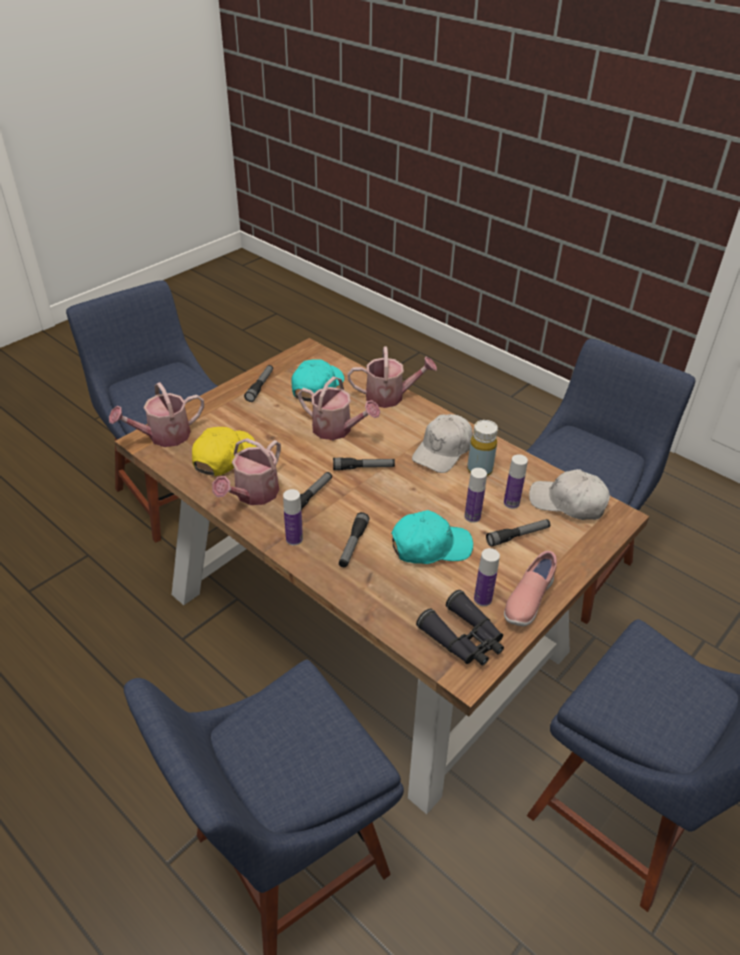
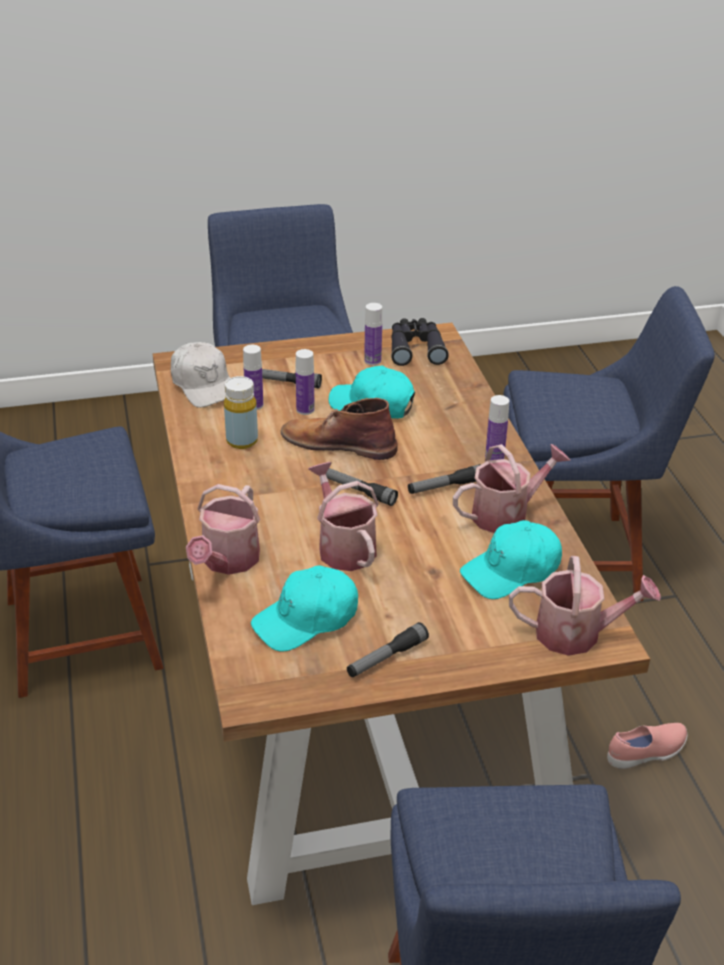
camera: 145 degrees left, 5 degrees down
(223, 456) = (512, 571): yellow cap -> turquoise cap
(353, 544) = (441, 432): flashlight -> none
(390, 396) = (227, 561): watering can -> watering can turned 105 degrees counterclockwise
(416, 498) = (338, 443): none -> brown boot
(443, 451) = (252, 473): white cap -> none
(527, 600) = (339, 347): pink shoe -> pink shoe (646, 753)

